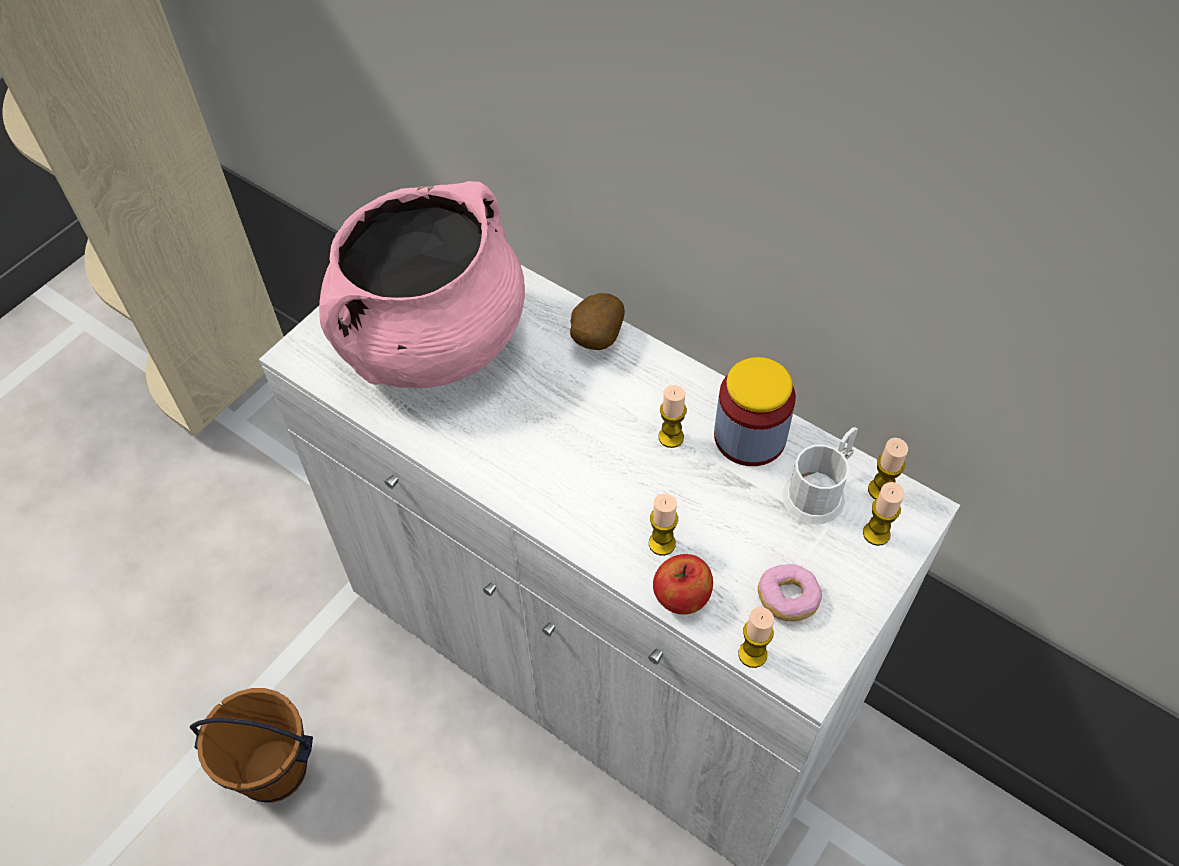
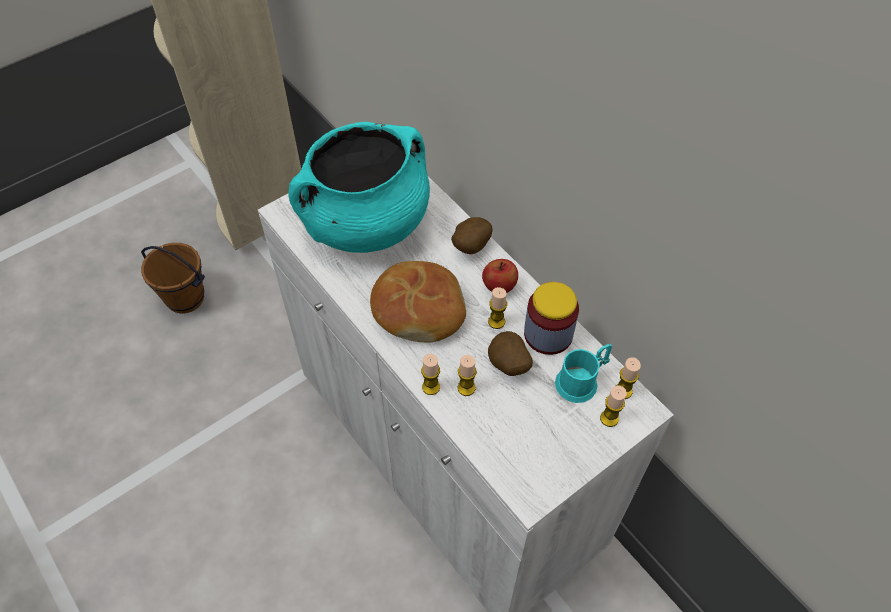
camera: 15 degrees right, 0 degrees up
(275, 769) = (222, 473): brown bucket -> brown bucket (186, 298)
(431, 341) = (366, 223): pink cooking pot -> turquoise cooking pot
(552, 447) = (418, 309): none -> bread
(681, 598) = (466, 425): apple -> apple (499, 287)
(709, 496) = (508, 365): none -> potato
(752, 654) = (499, 473): candle -> candle (431, 387)
(787, 599) = (535, 444): donut -> none
(819, 491) = (581, 381): white mug -> turquoise mug

